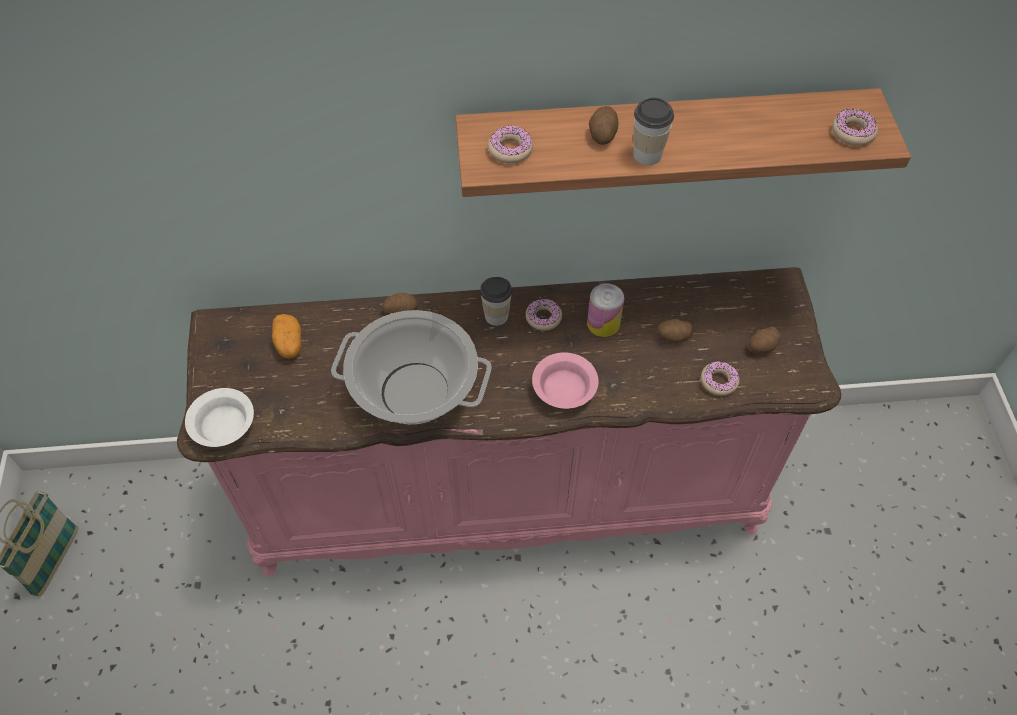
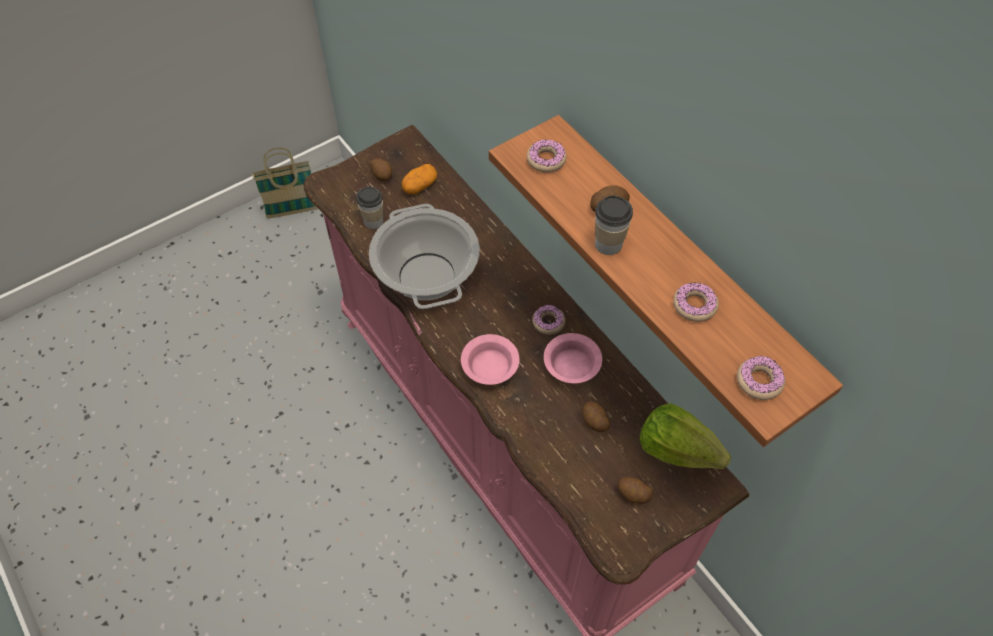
camera: 60 degrees right, 0 degrees up
(223, 425) = (334, 188): white bowl -> none
(401, 310) = (491, 232): potato -> potato (382, 175)
(496, 316) = (528, 291): cup -> cup (373, 221)
(603, 323) = (572, 365): can -> pink bowl
(719, 381) = (572, 474): donut -> donut (694, 305)
(736, 293) = (677, 450): none -> lettuce

